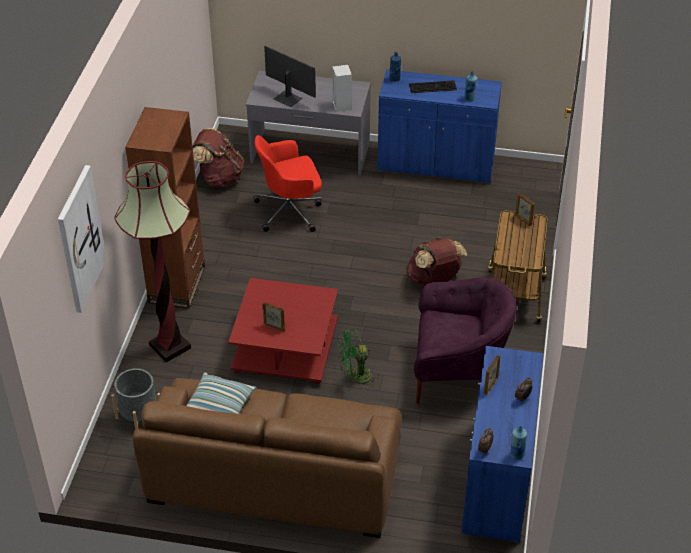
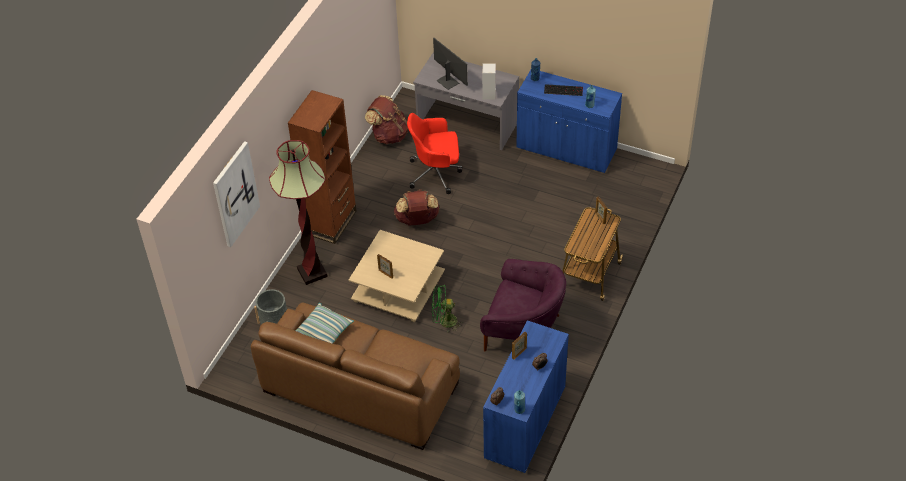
camera: 15 degrees right, 5 degrees up
(284, 348) = (397, 288): red coffee table -> beige coffee table
(434, 279) = (531, 250): brown backpack -> brown backpack (417, 220)

